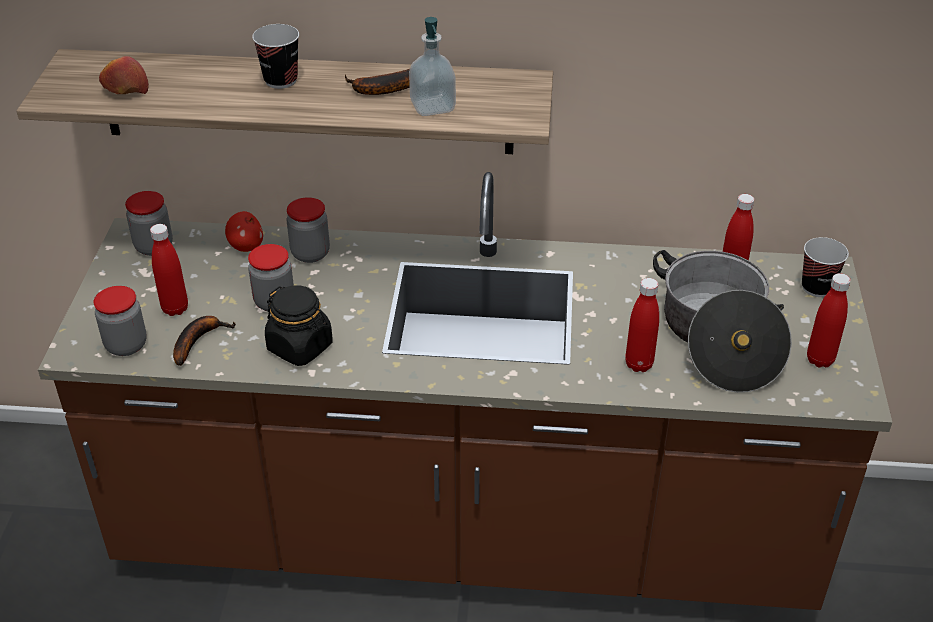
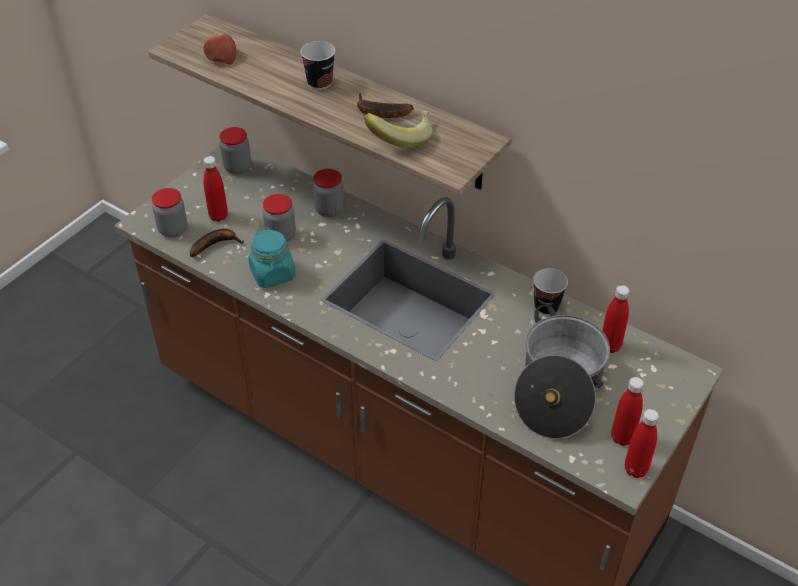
camera: 30 degrees right, 5 degrees up
(246, 246) = (293, 189): apple -> none
(300, 347) = (273, 274): black jar -> turquoise jar
(432, 106) = (400, 138): soap dispenser -> banana
(639, 364) = (484, 382): red bottle -> red bottle (635, 469)
(817, 287) = (671, 381): cup -> cup (546, 307)

